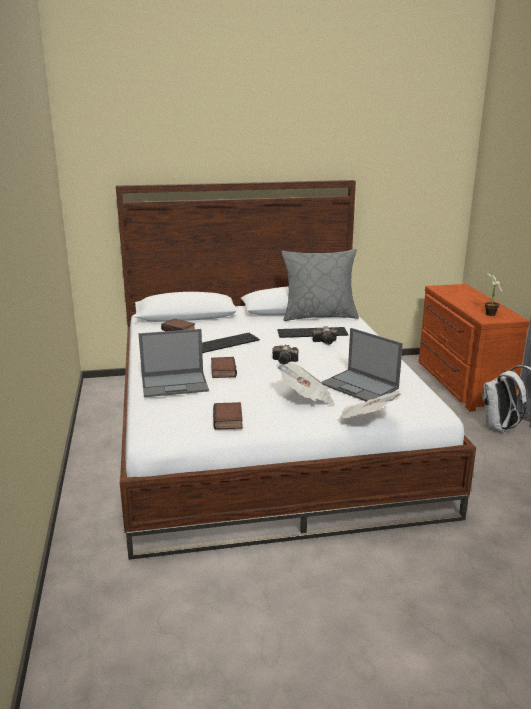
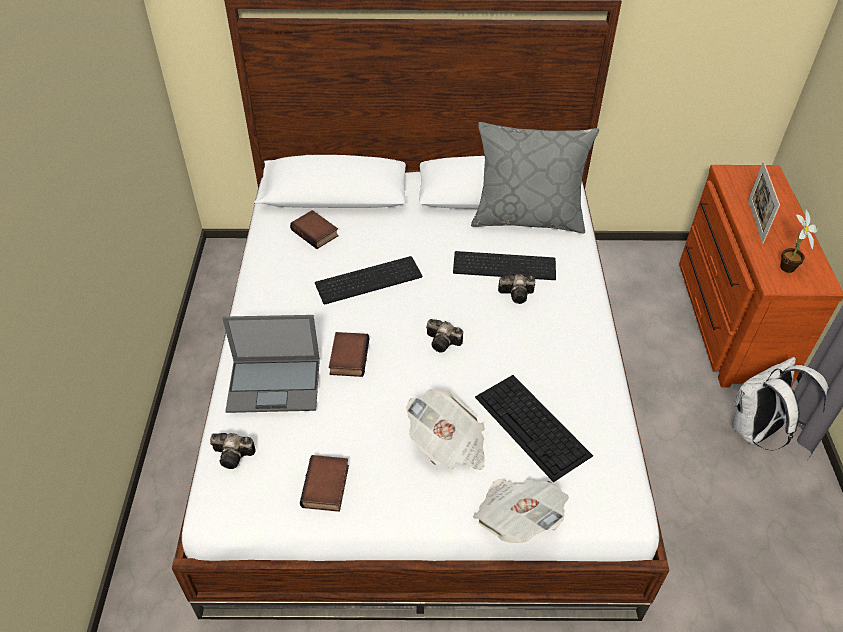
camera: 10 degrees right, 25 degrees up
(157, 413) = (235, 455): none -> camera
(360, 386) = (533, 426): laptop -> keyboard
(462, 301) = (755, 221): none -> picture frame

